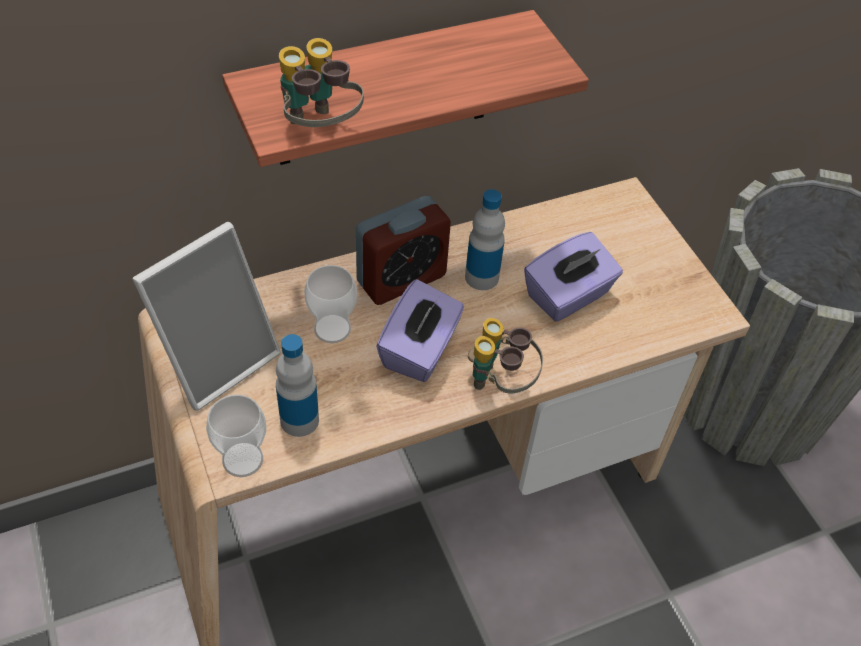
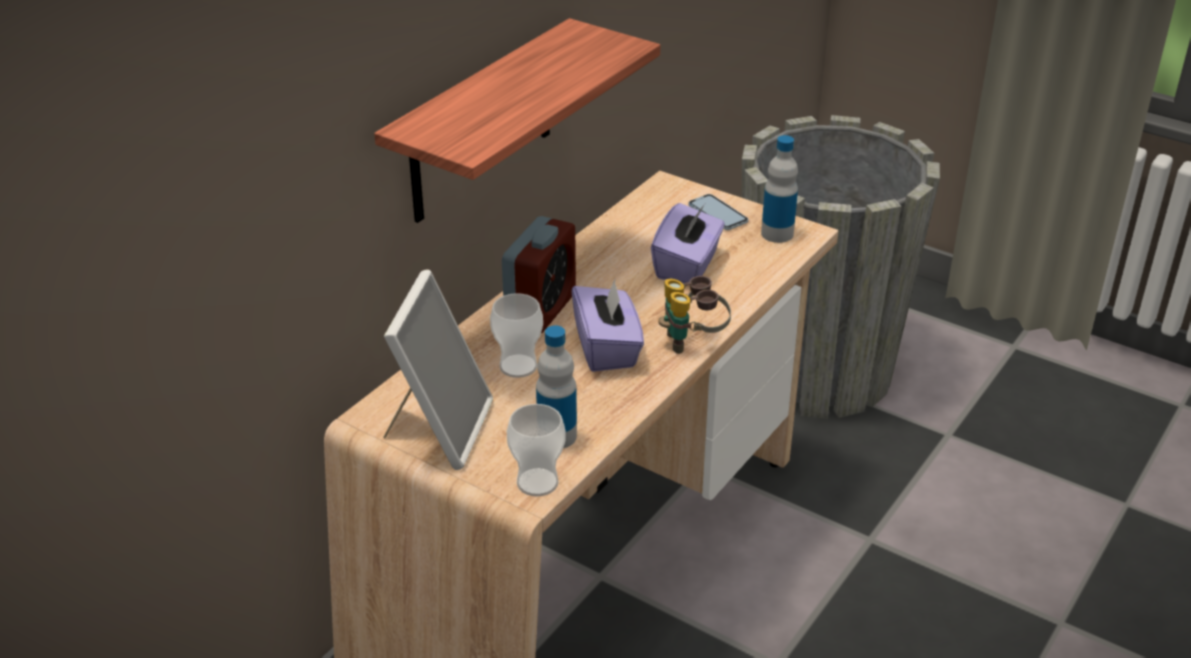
camera: 30 degrees left, 15 degrees down
(319, 129) = (499, 136): binoculars -> none
(481, 277) = (606, 282): bottle -> bottle (777, 234)
(647, 251) = (718, 214): none -> phone

